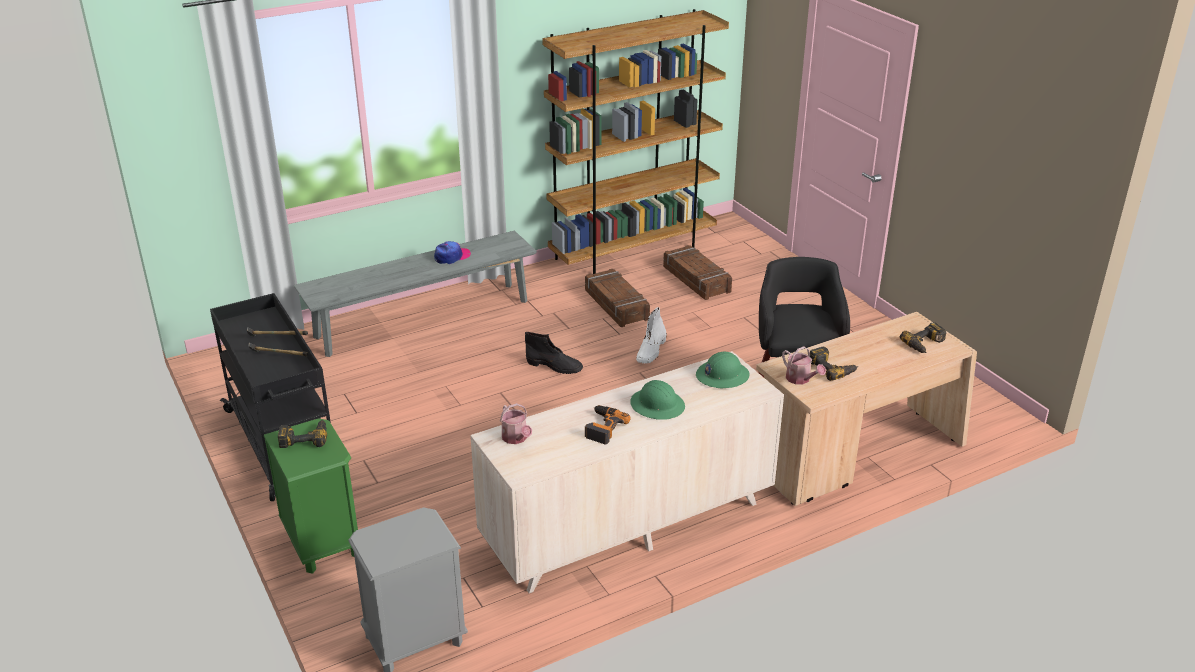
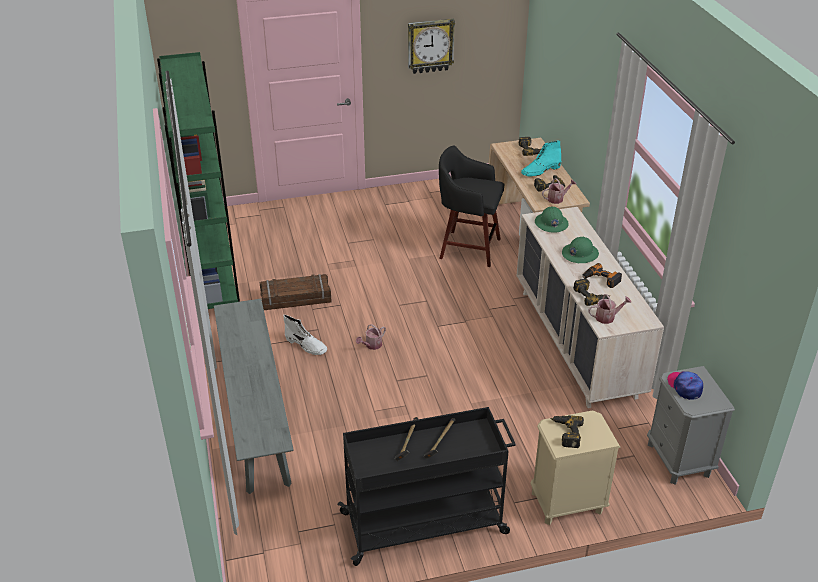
camera: 75 degrees left, 5 degrees up
(322, 542) = (566, 503): green nightstand -> beige nightstand
(452, 257) = (242, 348): cap -> cap (685, 387)
(554, 366) = (371, 345): black boot -> watering can
(561, 422) = (591, 295): none -> power drill
(633, 250) = (212, 273): brown bookcase -> green bookcase
(651, 351) = (373, 294): white boot -> white boot (306, 345)
(696, 279) = (280, 252): crate -> none
(870, 358) = (540, 171): none -> turquoise boot
(973, 157) = (430, 45): none -> wall clock

